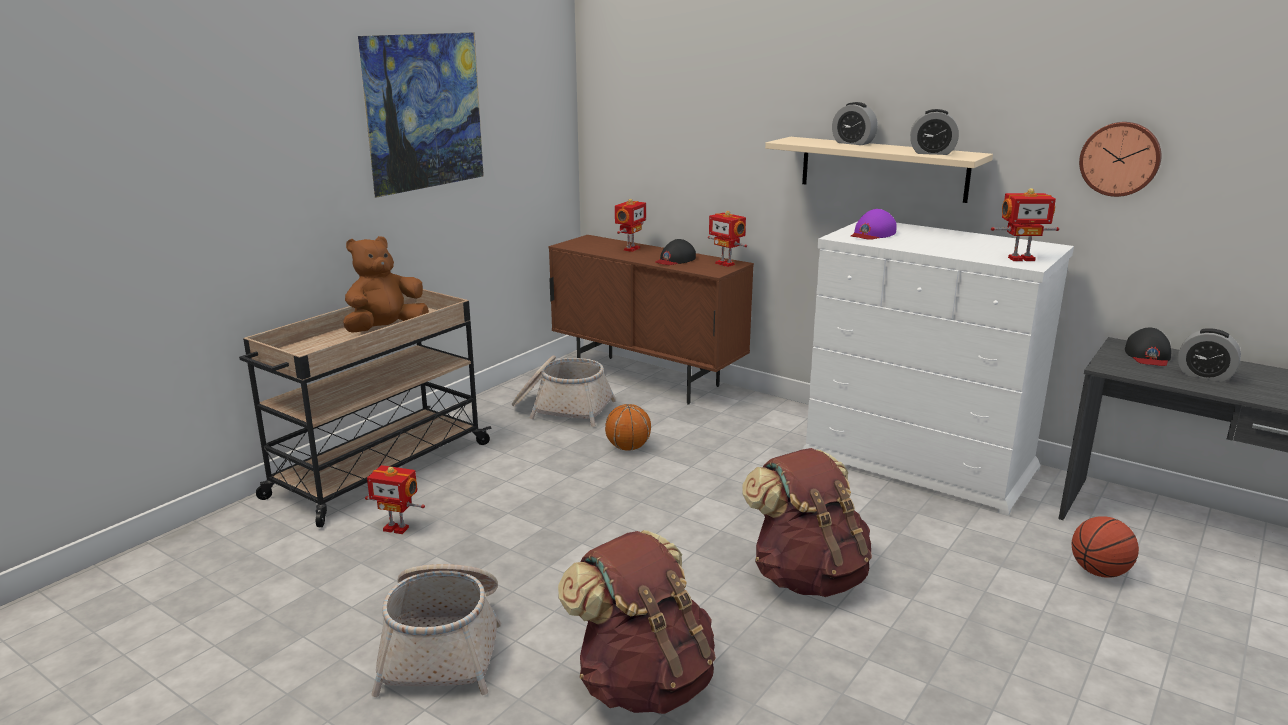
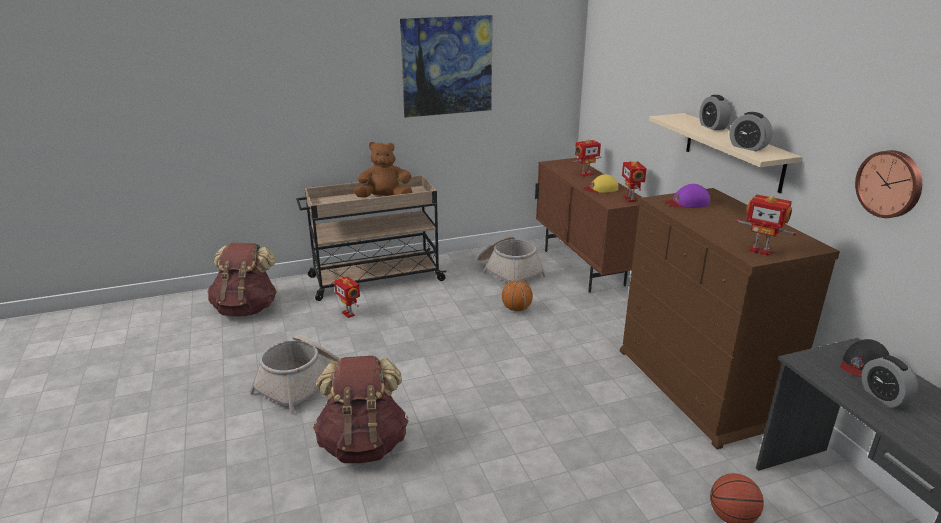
camera: 35 degrees right, 5 degrees up
(675, 260) = (601, 189): black cap -> yellow cap
(807, 576) = (521, 428): brown backpack -> brown backpack (246, 309)
(919, 462) = (700, 386): white dresser -> brown dresser

